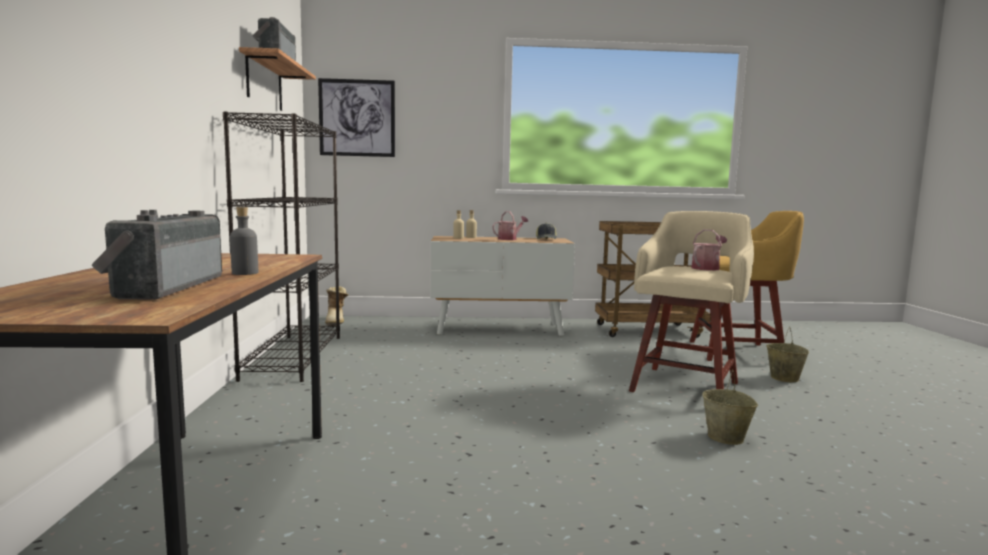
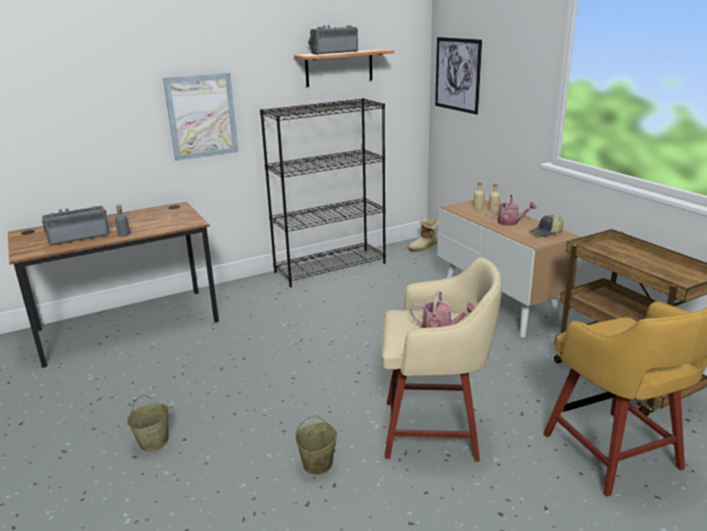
camera: 65 degrees right, 15 degrees up
(171, 100) = (202, 116): none -> picture
(784, 378) = (538, 495): beige bucket -> beige bucket (154, 442)

